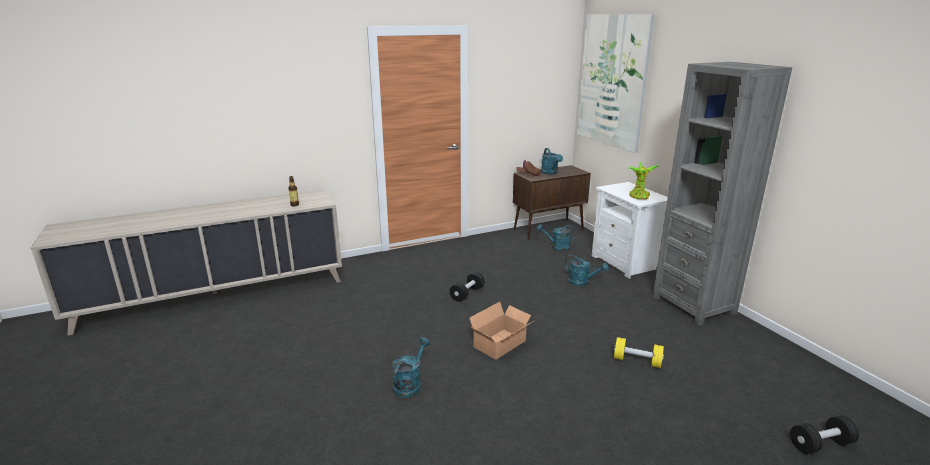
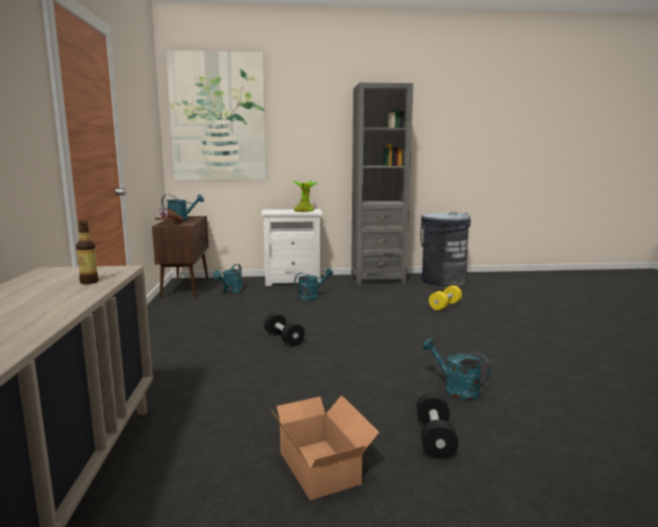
camera: 70 degrees left, 10 degrees down
(502, 344) = (398, 340): cardboard box -> cardboard box (321, 465)
(754, 350) = (443, 280): none -> grey trash can
(820, 444) = (538, 290): black dumbbell -> black dumbbell (435, 438)

